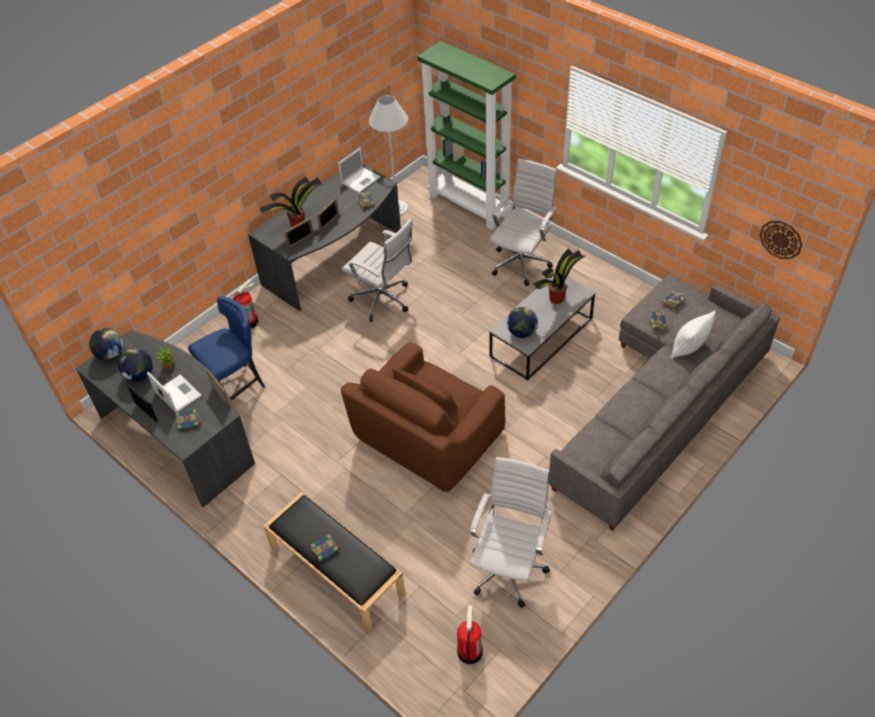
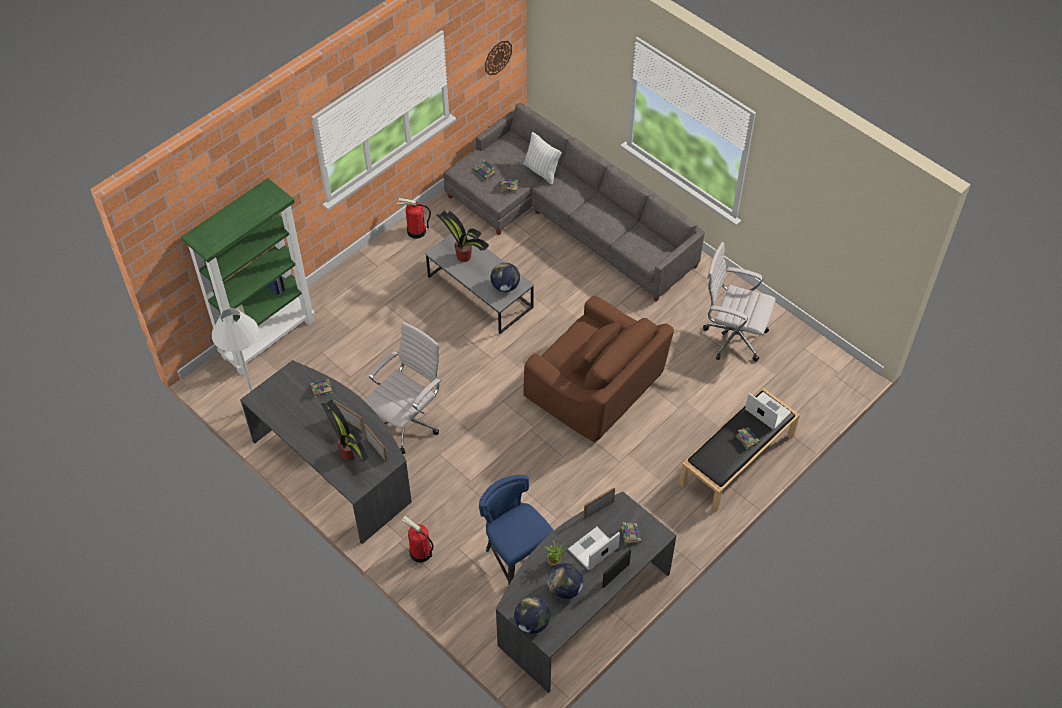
camera: 90 degrees left, 5 degrees up
(361, 179) = (279, 393): laptop -> laptop (766, 411)
(469, 651) = (806, 368): fire extinguisher -> fire extinguisher (416, 231)
(522, 262) = (371, 298): white office chair -> none

